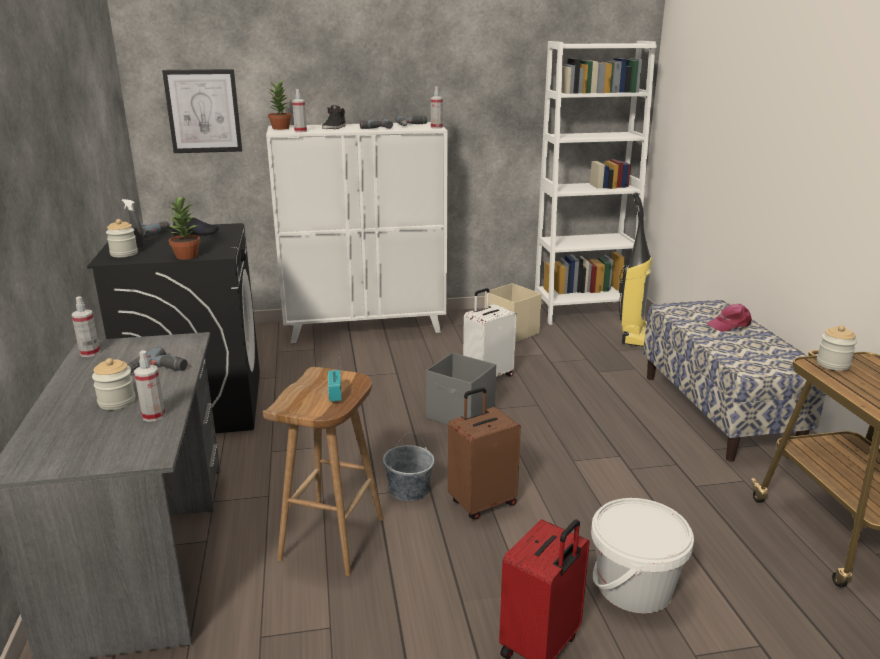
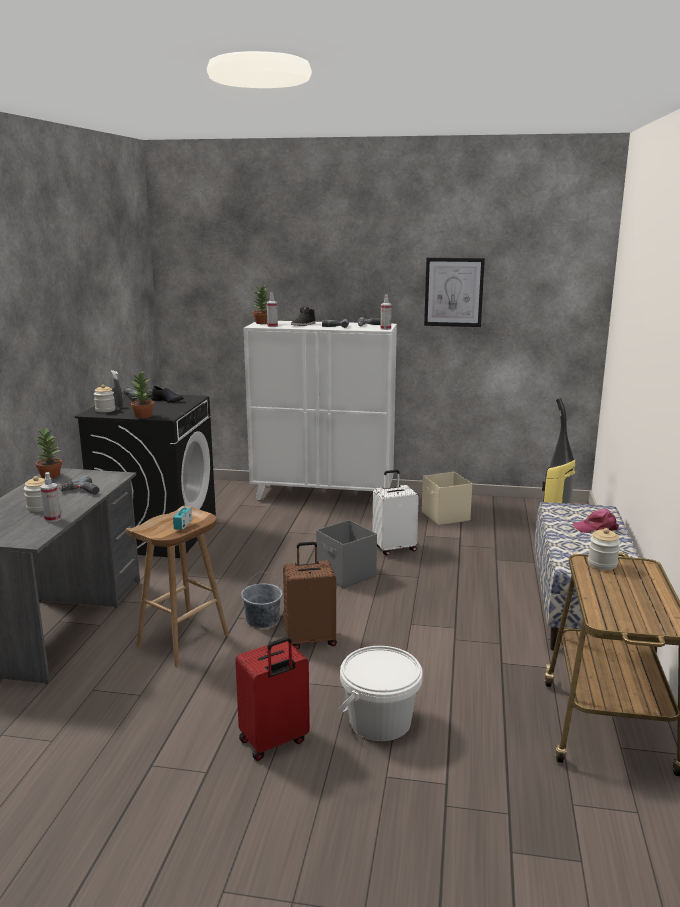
camera: 20 degrees right, 5 degrees down
(90, 353) = (50, 476): spray bottle -> potted plant
(203, 111) = (210, 306): picture -> picture (453, 292)
(583, 312) = (528, 508): white bookcase -> none

